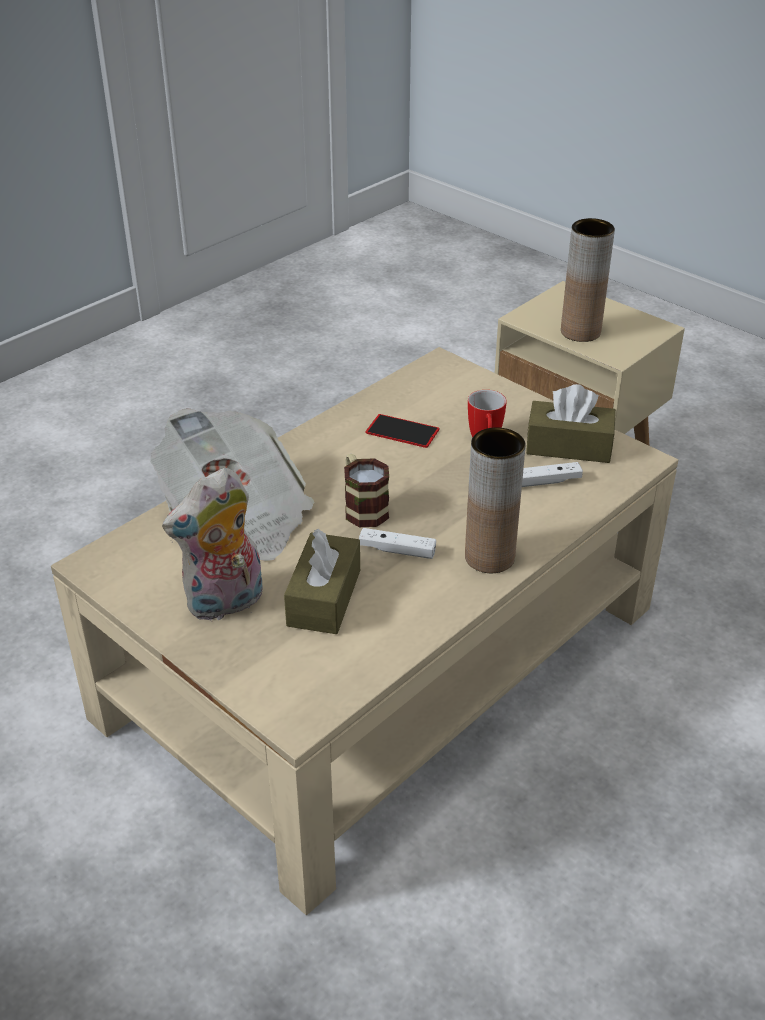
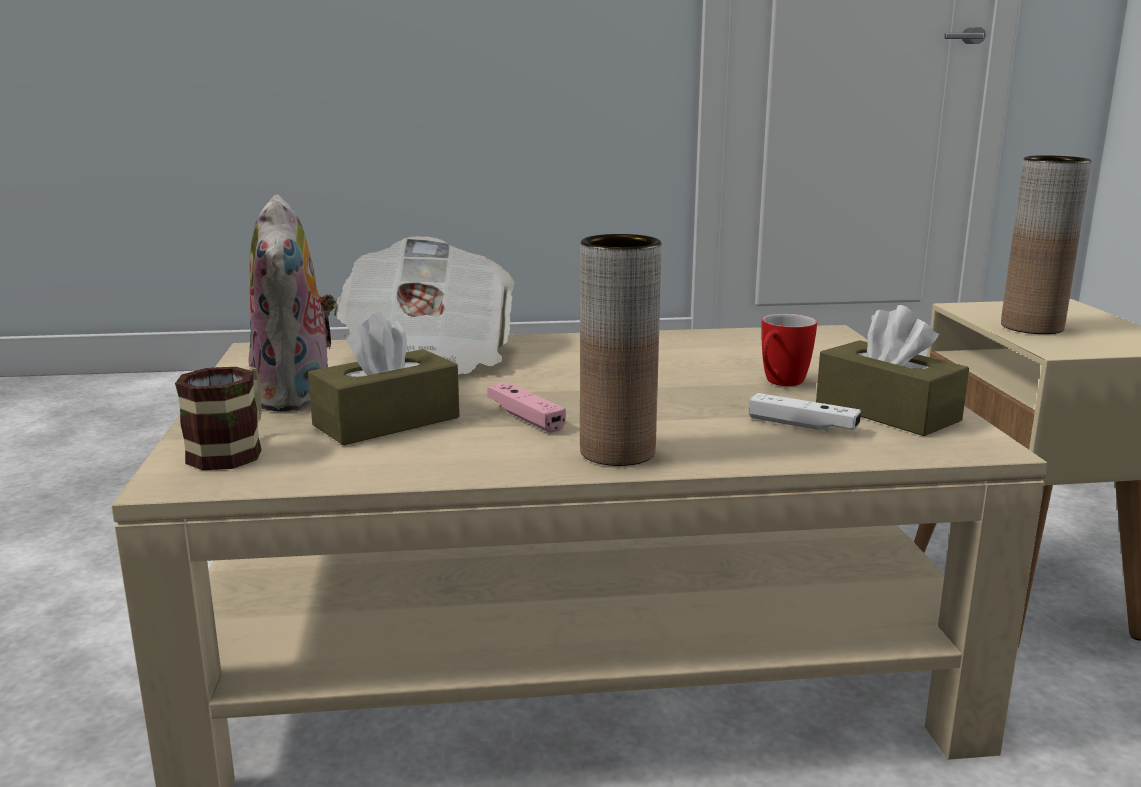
camera: 40 degrees right, 20 degrees down
(225, 604) = (298, 397): plush toy -> plush toy turned 105 degrees counterclockwise
(362, 507) = (551, 385): mug -> mug (233, 450)
(397, 550) = (525, 417): white game controller -> pink game controller
(402, 431) = (695, 356): phone -> none

